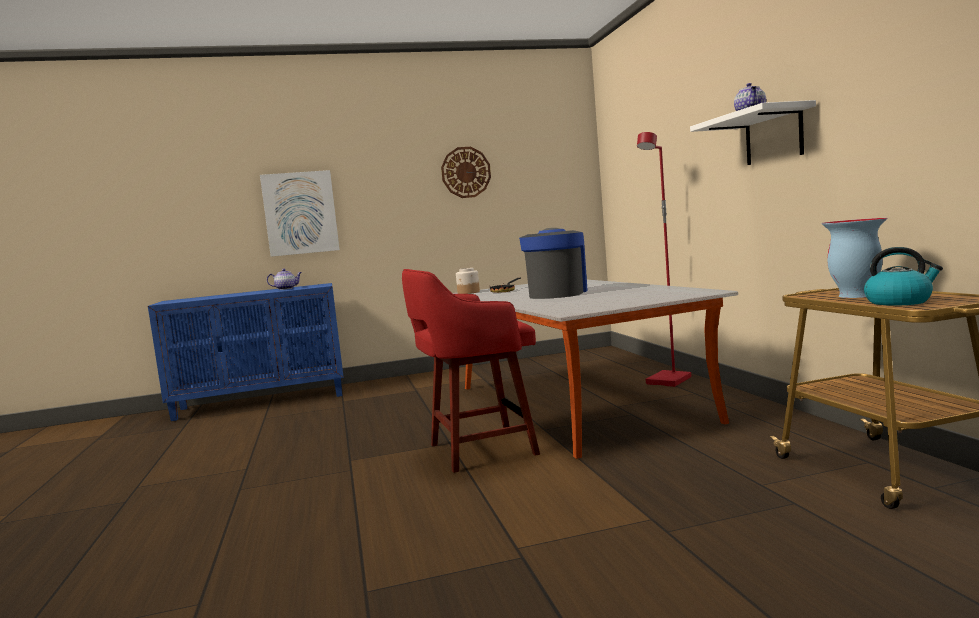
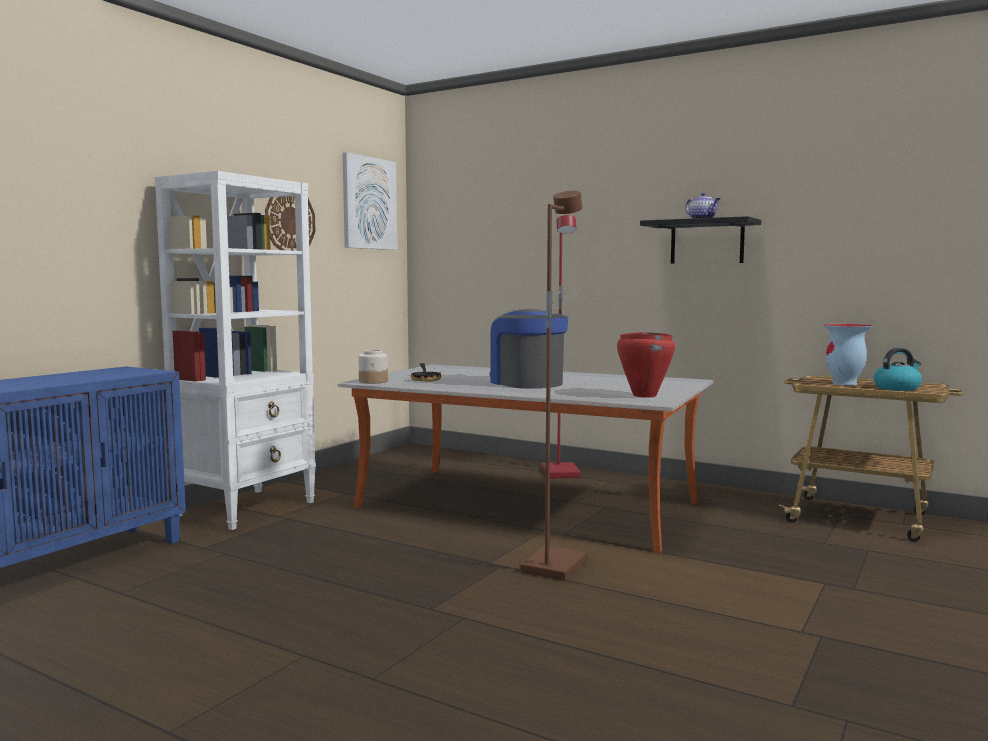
camera: 45 degrees left, 0 degrees up
(286, 288) = (85, 375): teapot -> none
(300, 213) = (81, 251): picture -> picture (369, 203)
(412, 381) = (247, 508): none -> white bookcase
(478, 450) = (553, 566): red stool -> brown floor lamp
(586, 306) = (644, 395): none -> red cooking pot
(773, 136) = (707, 242): white shelf -> black shelf

